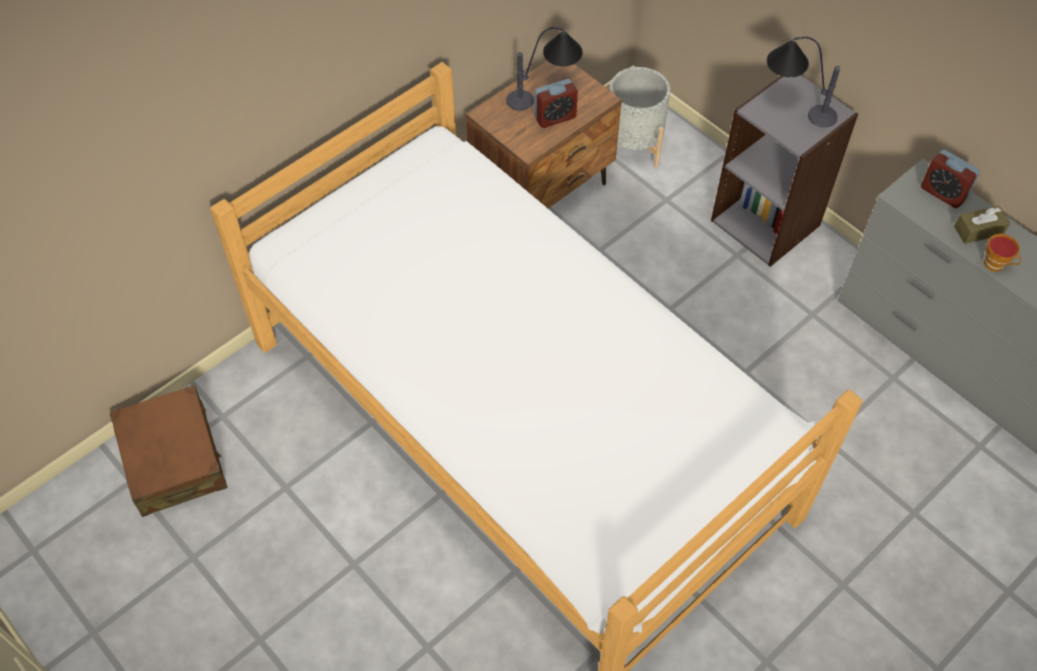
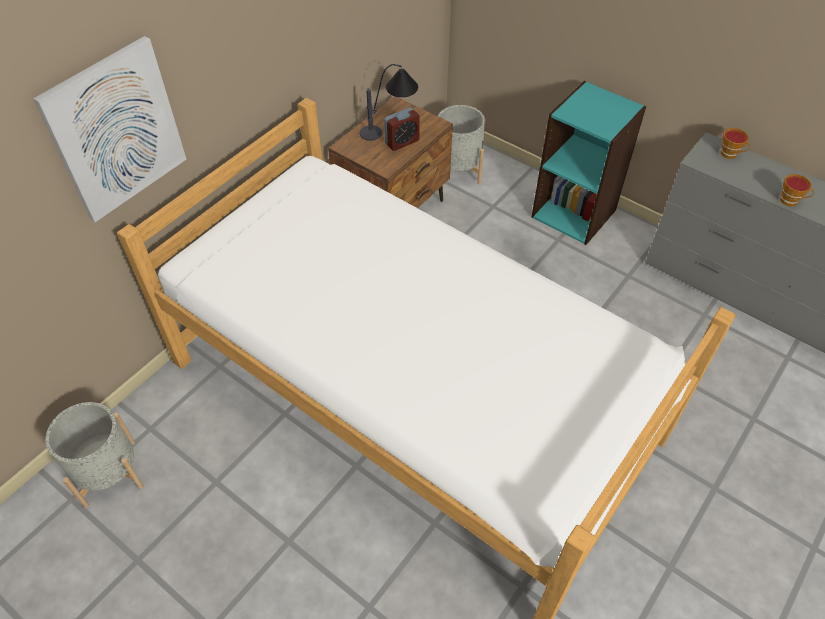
camera: 10 degrees left, 5 degrees down
(174, 459) = (110, 473): brown suitcase -> grey planter
(221, 105) = (115, 130): none -> picture
(766, 222) = (574, 213): grey bookcase -> turquoise bookcase
(794, 106) = (595, 106): table lamp -> none
(943, 193) = (730, 154): alarm clock -> cup
(978, 230) = (767, 178): brown tissue box -> none

